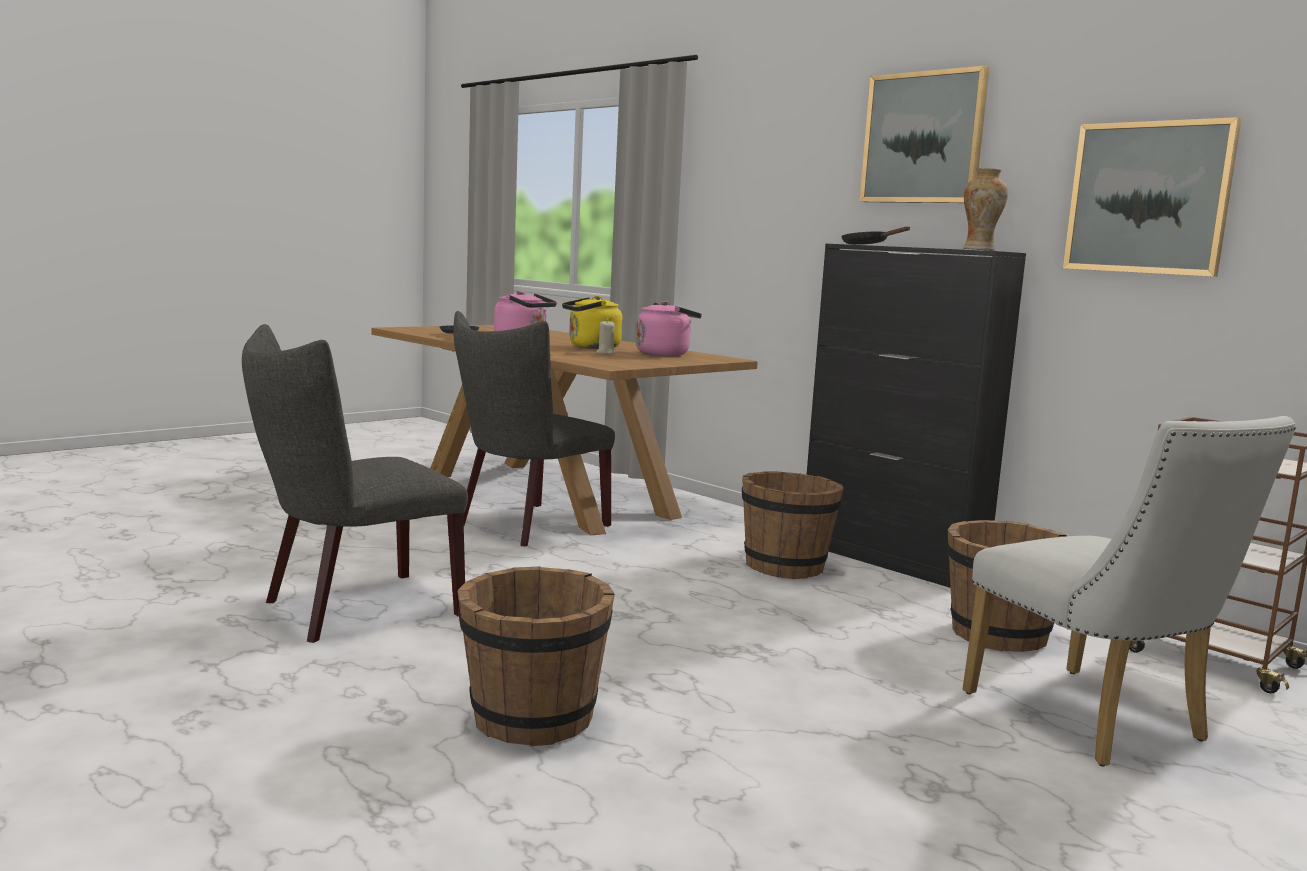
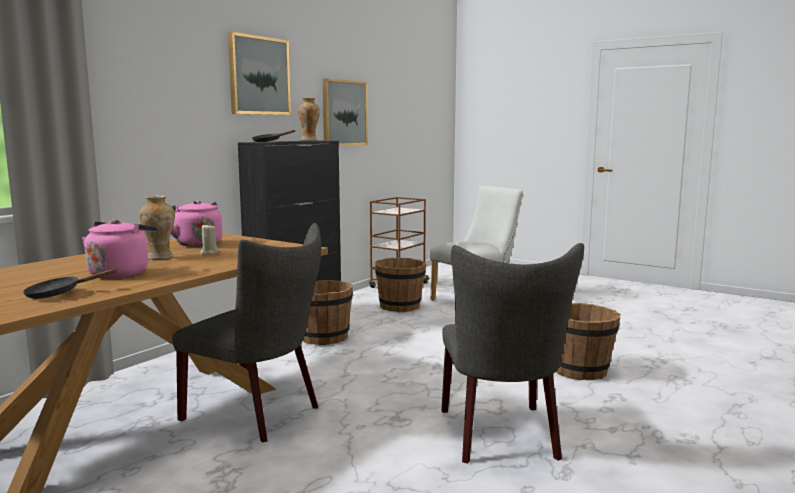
camera: 100 degrees left, 0 degrees up
(351, 609) = (501, 437): grey chair -> grey chair turned 45 degrees clockwise
(591, 347) = (160, 257): yellow kettle -> vase

